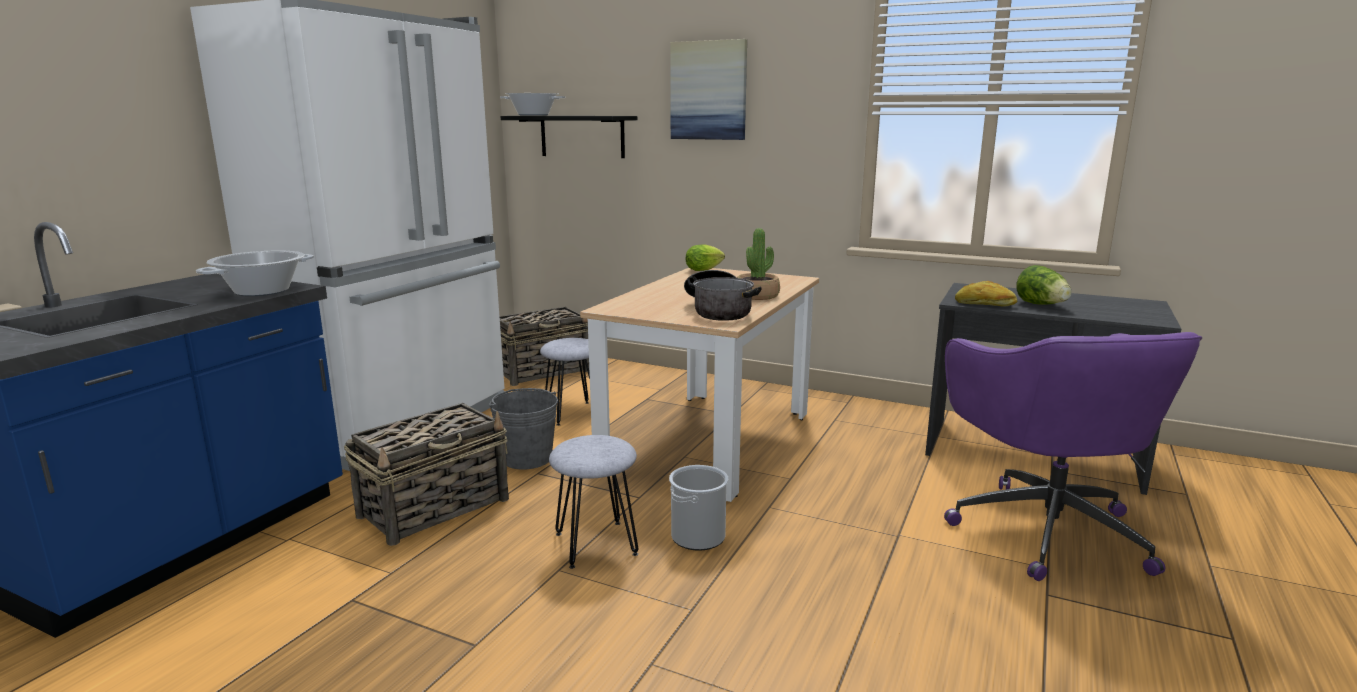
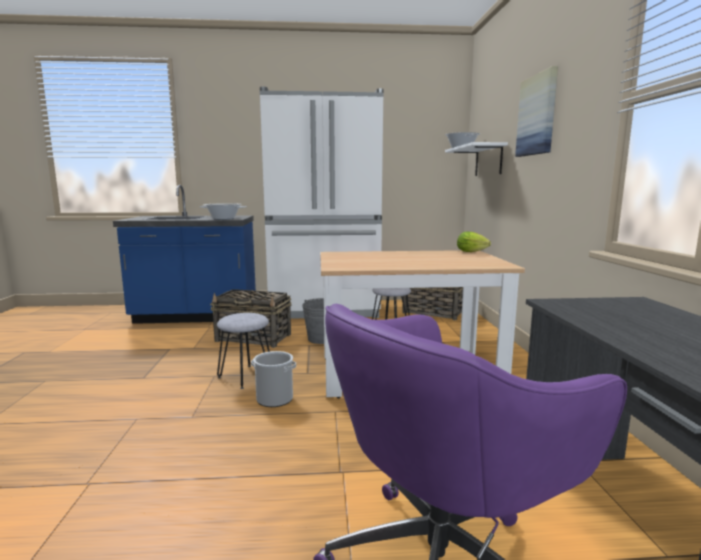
camera: 60 degrees right, 5 degrees down
(582, 136) = (488, 160): black shelf -> white shelf
(719, 311) = (364, 264): cooking pot -> none
(757, 296) = (423, 264): potted plant -> none
(984, 305) = (566, 310): bread -> none
(1041, 305) = (636, 328): lettuce -> none

